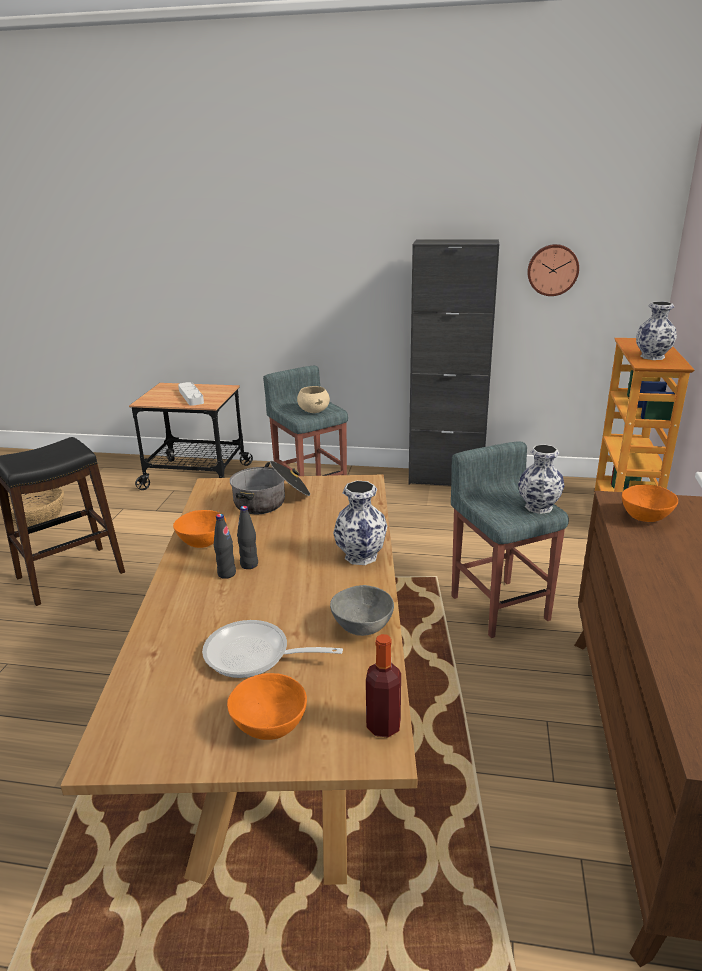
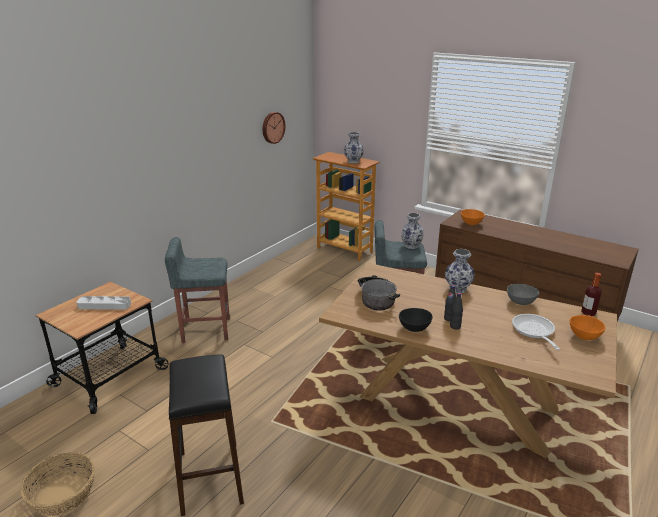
camera: 65 degrees left, 0 degrees up
(202, 543) = (415, 328): orange bowl -> black bowl
(254, 656) = (534, 331): frying pan -> frying pan turned 135 degrees clockwise
(314, 411) = (210, 267): beige bowl -> none
(446, 479) = (251, 280): black cabinet -> none

